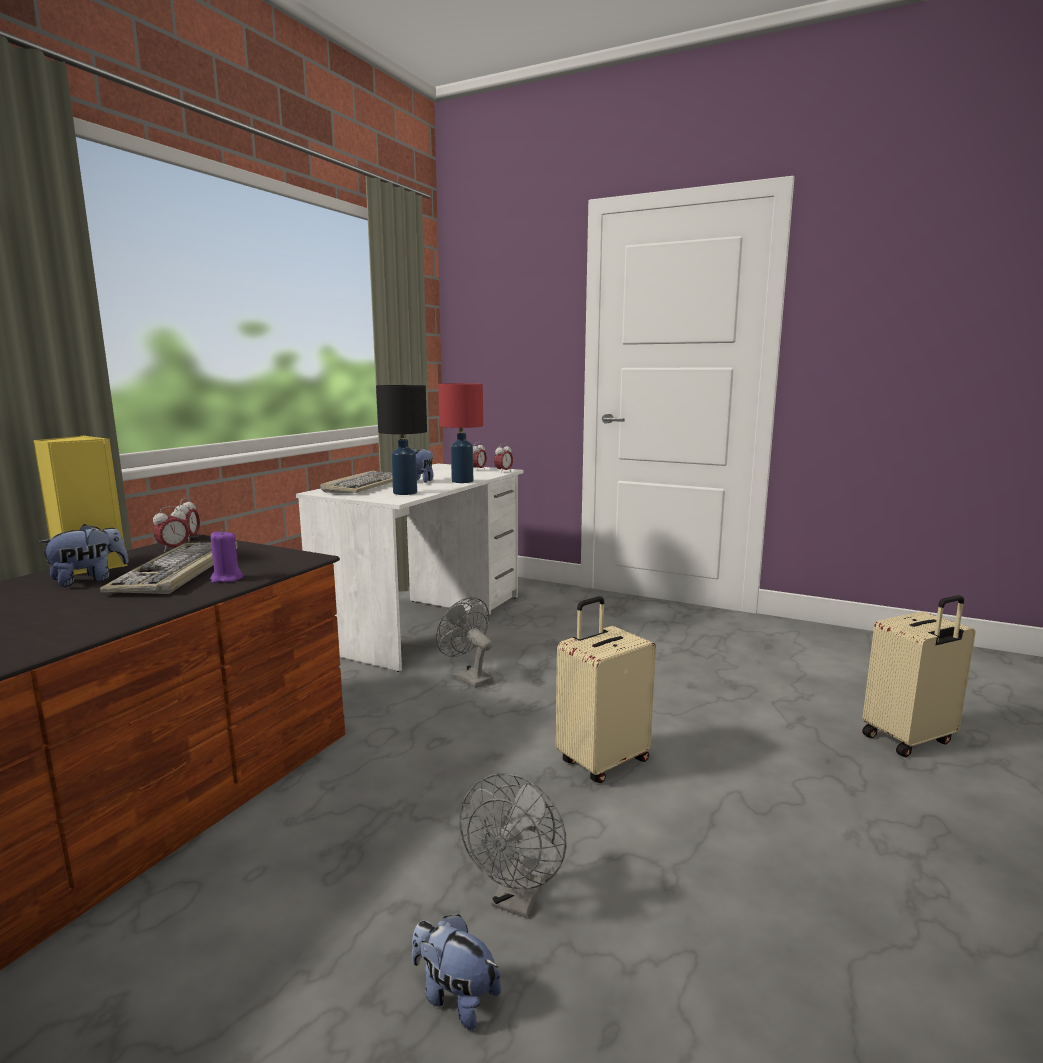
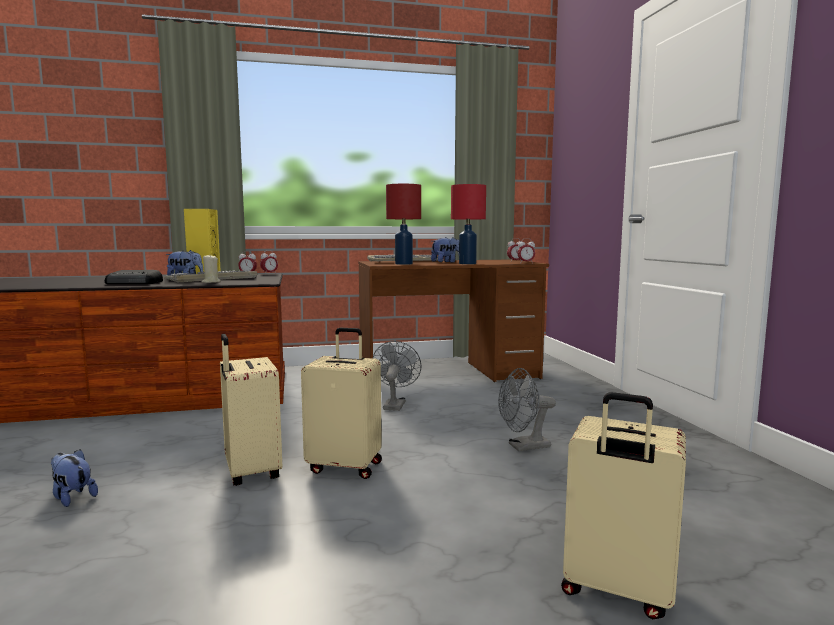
camera: 50 degrees right, 5 degrees down
(94, 618) = (134, 283): none -> radio
(226, 579) = (211, 282): purple candle -> beige candle
(404, 493) = (403, 264): black table lamp -> red table lamp
(425, 621) = (448, 374): white desk -> brown desk
(454, 997) = (72, 497): plush toy -> plush toy turned 45 degrees counterclockwise
(518, 899) = (163, 487): grey fan -> grey fan (523, 447)
(547, 822) = (250, 472): none -> beige suitcase

